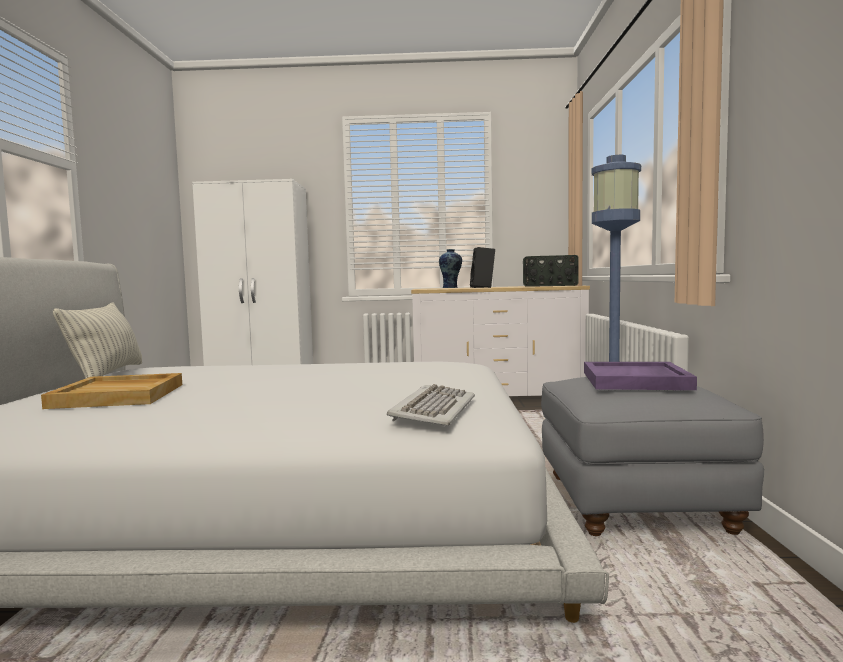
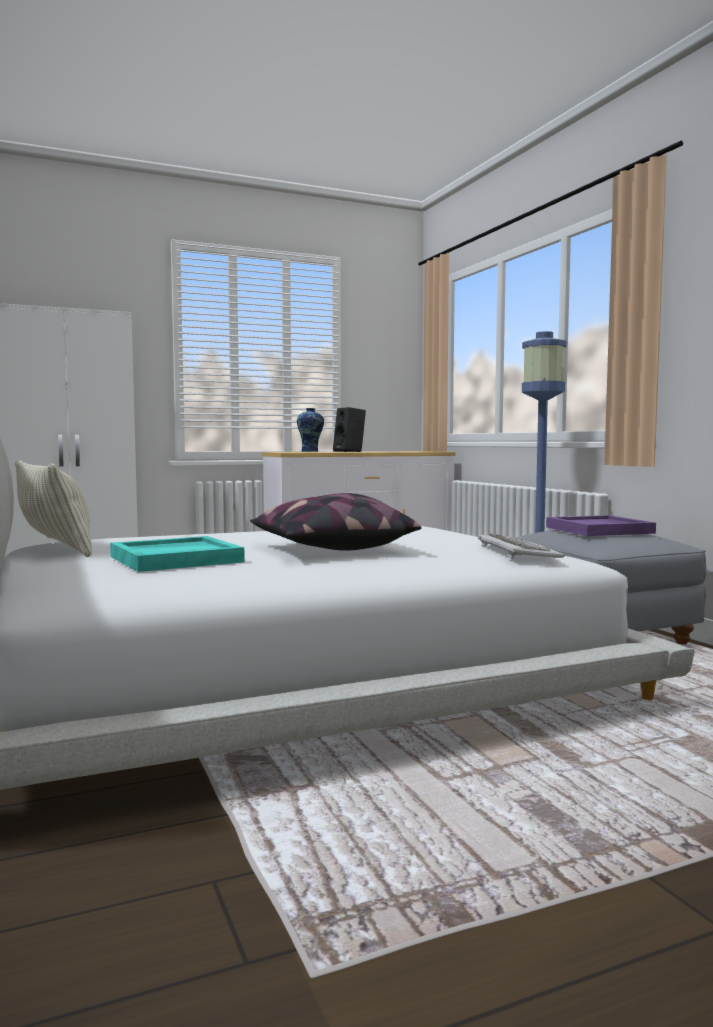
camera: 25 degrees left, 0 degrees up
(120, 395) = (176, 559): beige tray -> turquoise tray
(267, 393) = (331, 549): none -> pillow
(549, 285) = (410, 451): radio -> none

